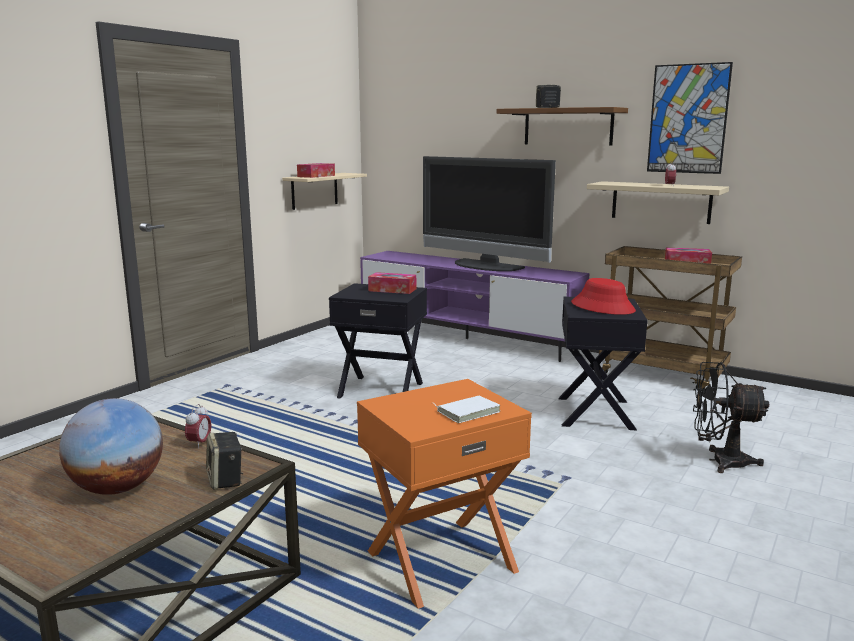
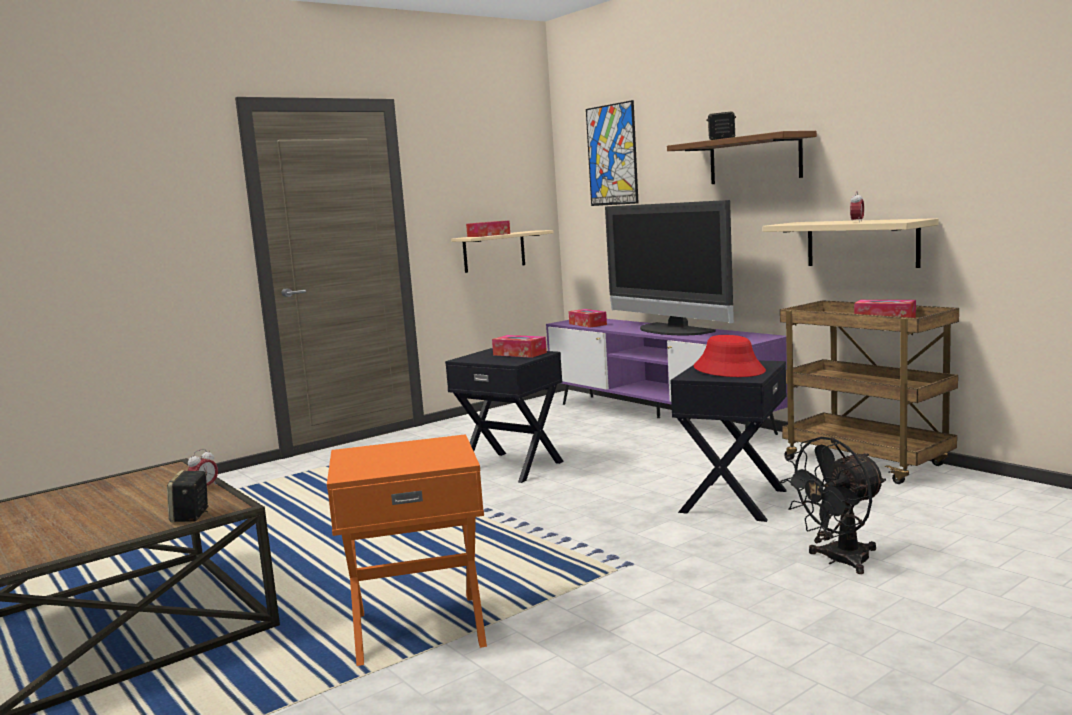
camera: 20 degrees right, 5 degrees down
(117, 488) = (103, 517): globe -> none
(401, 258) = (587, 324): none -> tissue box
(467, 411) = (418, 461): white book -> none
(688, 119) = (883, 137): picture -> picture (612, 155)
(720, 461) = (838, 561): black fan -> black fan turned 60 degrees counterclockwise

